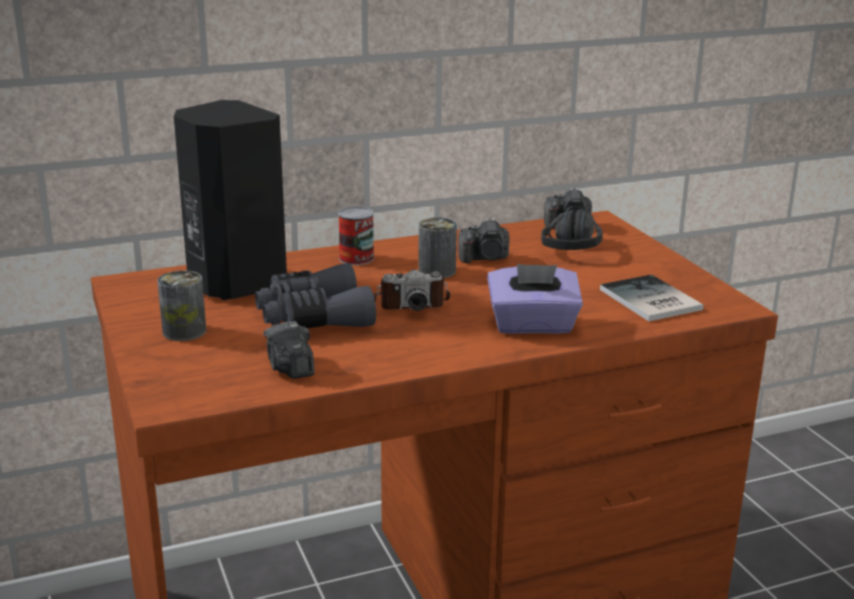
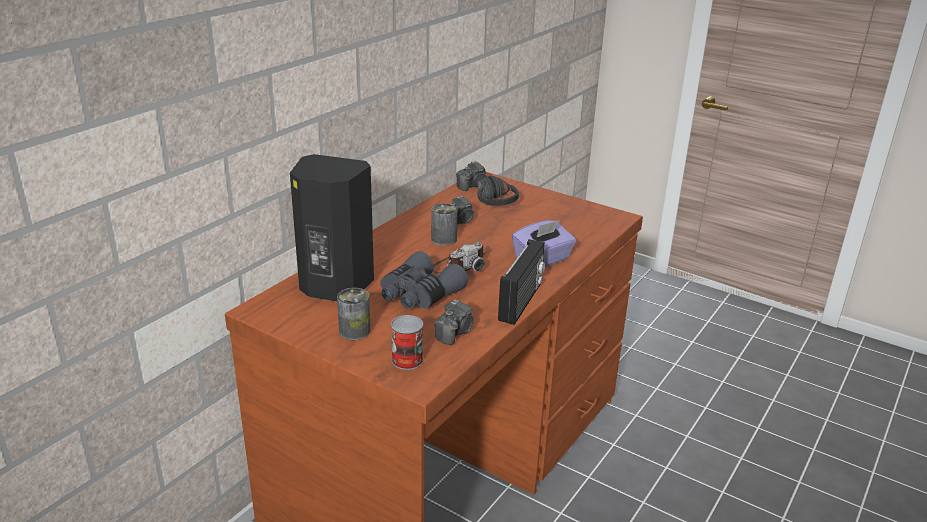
camera: 35 degrees left, 5 degrees up
(290, 368) = (454, 333): camera -> camera turned 90 degrees counterclockwise
(356, 258) = (384, 244): can -> can (407, 360)
(428, 362) = (522, 301): none -> radio
(649, 301) = (577, 225): book -> none

